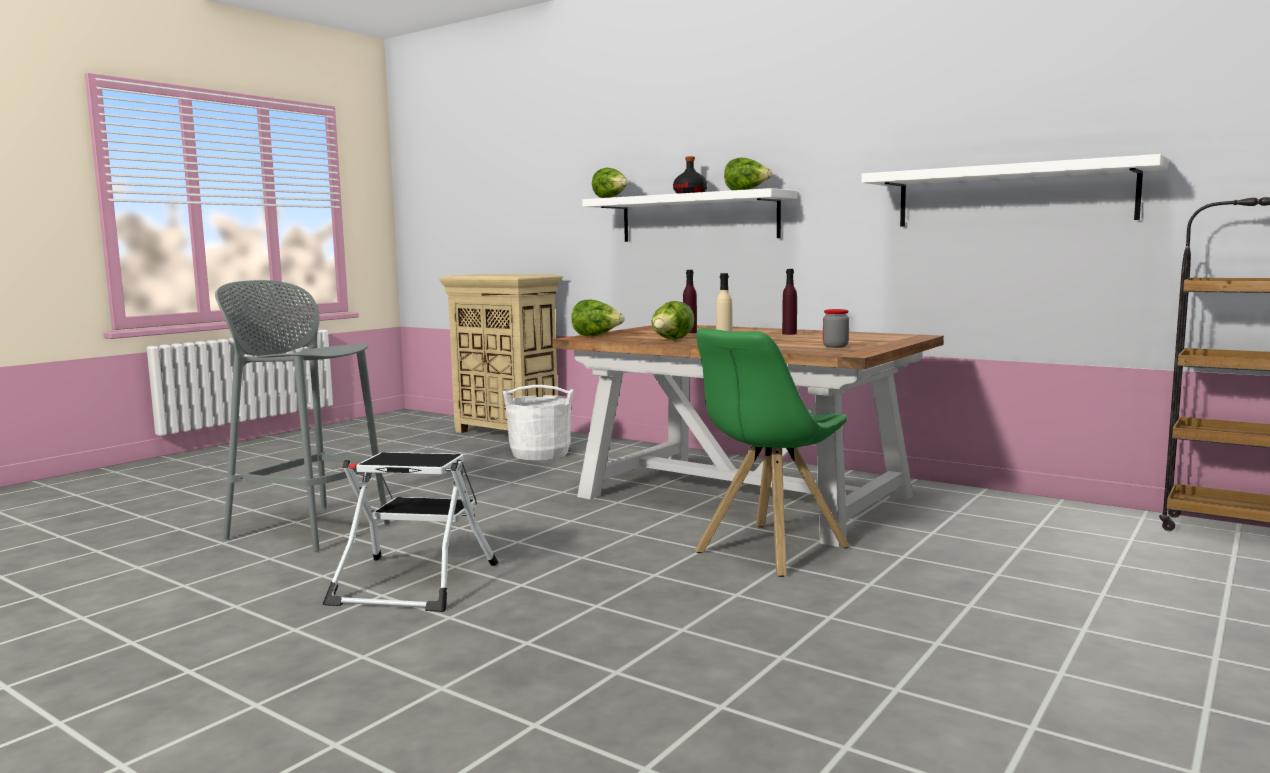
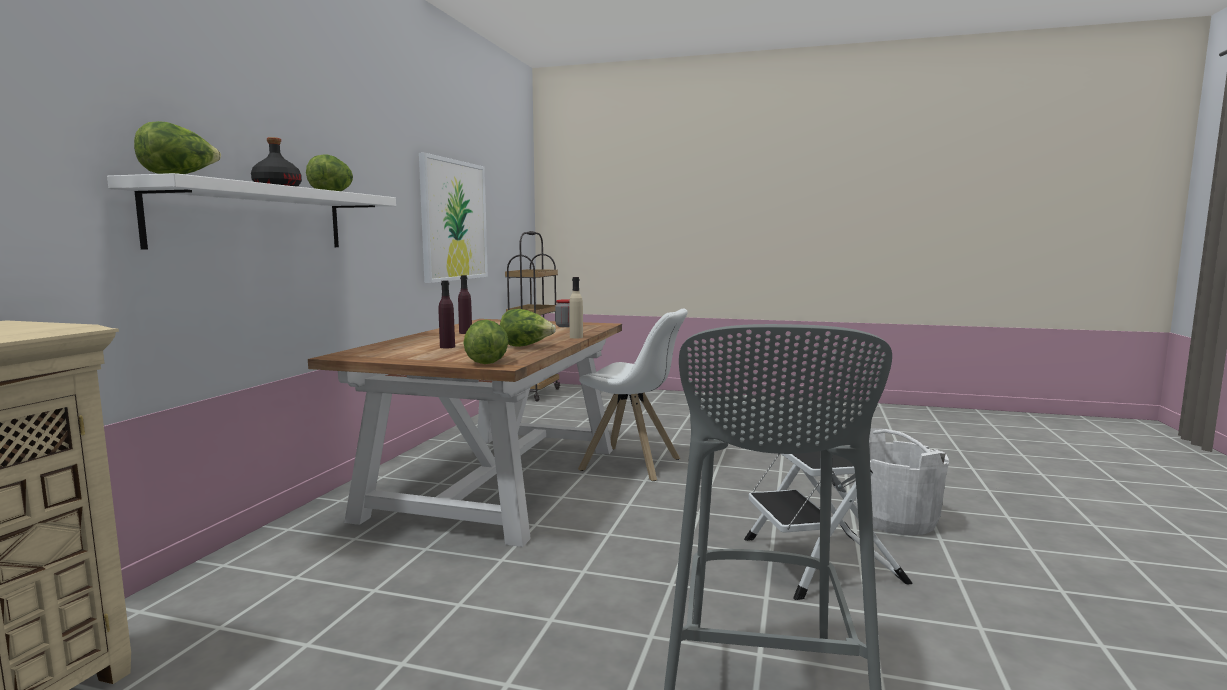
camera: 110 degrees left, 0 degrees up
(540, 454) = (259, 627): white bucket -> white bucket (896, 520)
(770, 549) = (631, 464): green chair -> white chair
(1012, 196) = (453, 220): white shelf -> picture

